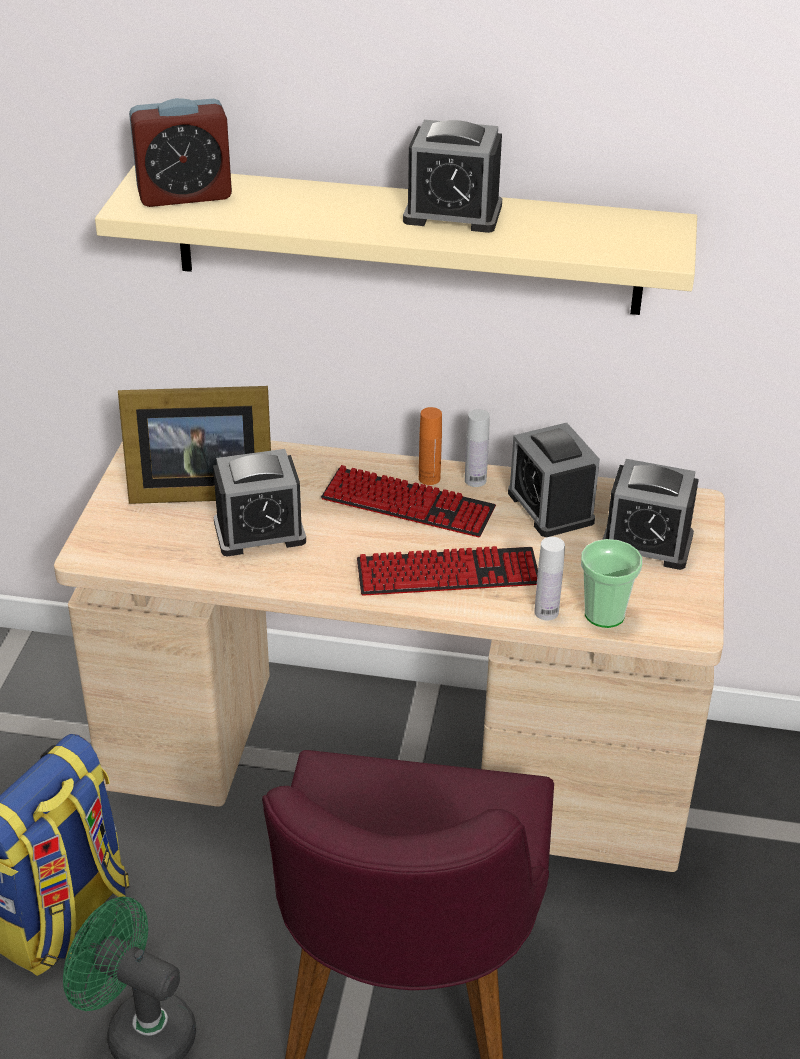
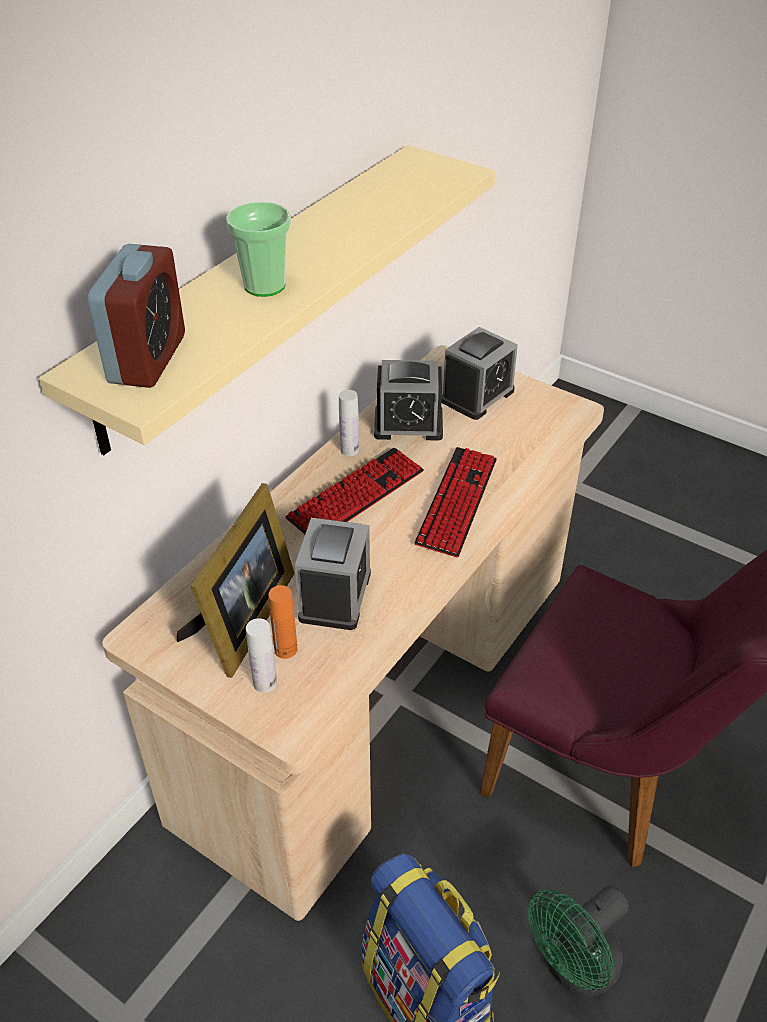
camera: 65 degrees left, 5 degrees up
(429, 478) = (329, 473): orange bottle -> orange bottle (286, 649)
(452, 213) = (321, 233): alarm clock -> none
(546, 612) = (527, 467): white bottle -> white bottle (265, 683)
(604, 614) = (543, 441): cup -> cup (264, 286)

